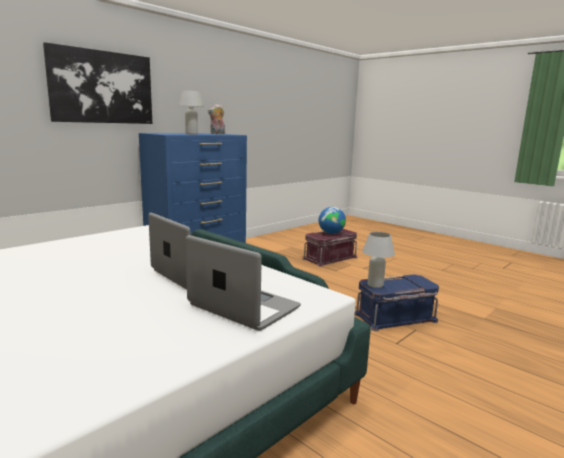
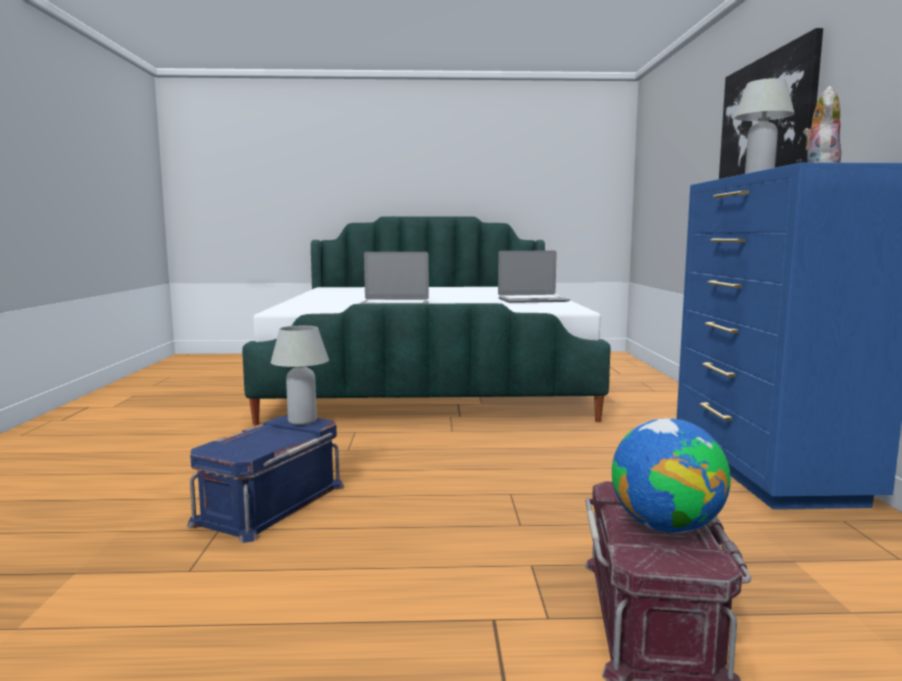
camera: 135 degrees right, 5 degrees down
(243, 307) = (319, 305): laptop -> laptop (532, 300)

